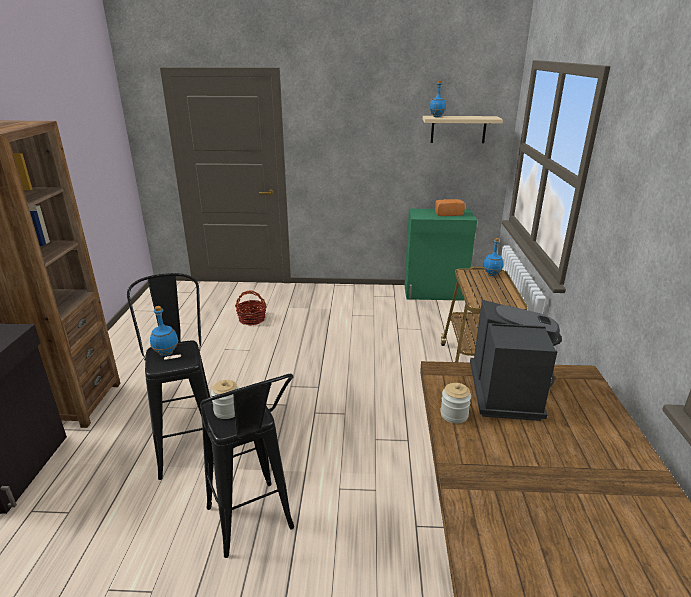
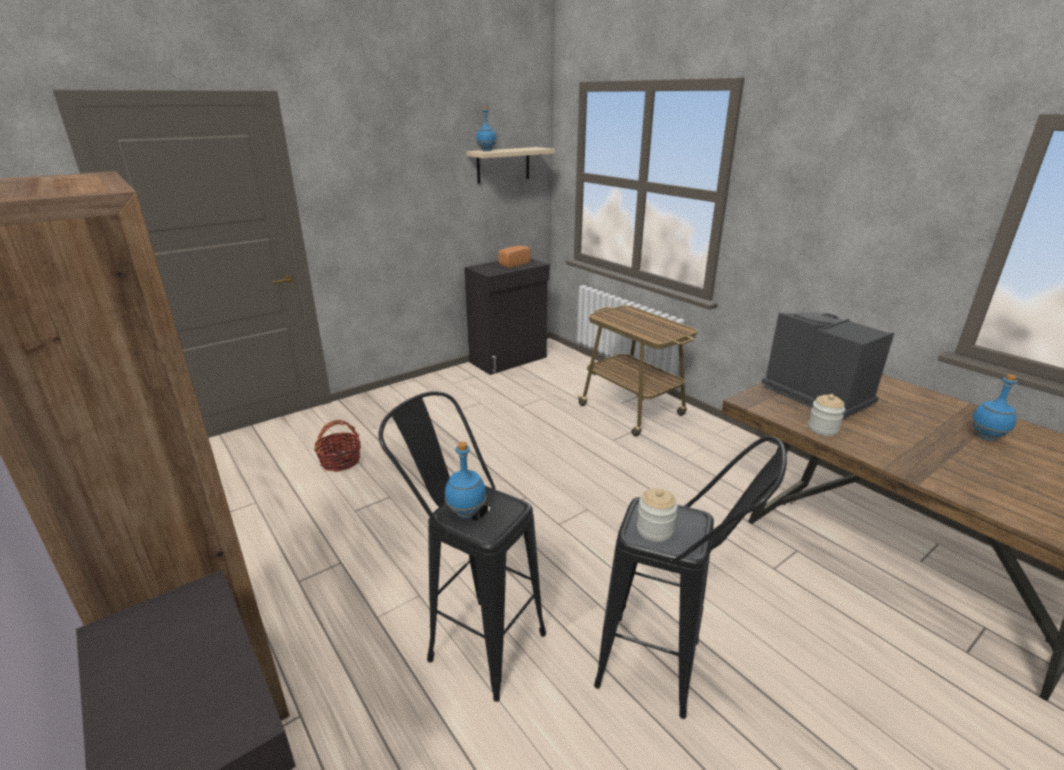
camera: 40 degrees left, 0 degrees up
(435, 293) = (509, 360): green cabinet -> black cabinet
(492, 274) = (624, 312): blue bottle -> blue bottle (987, 437)

